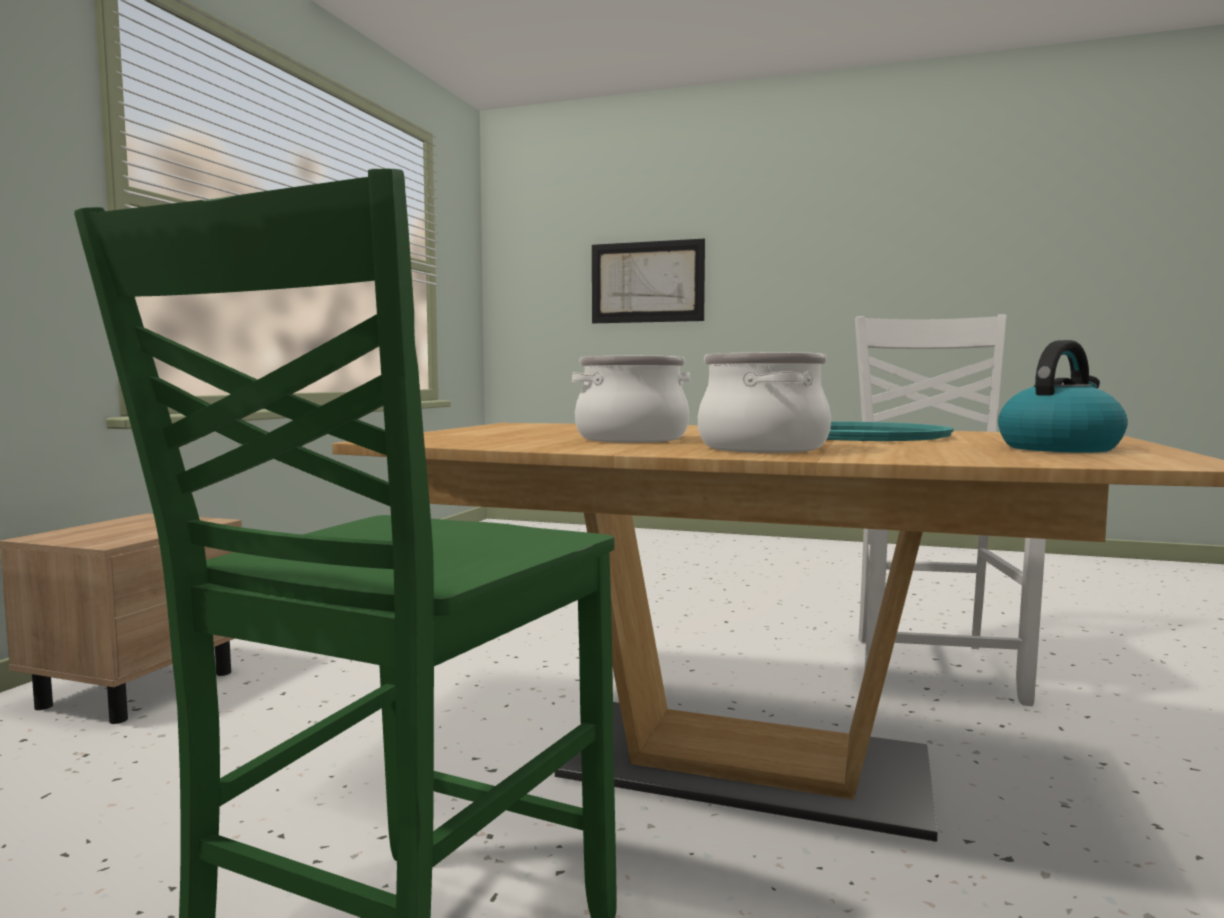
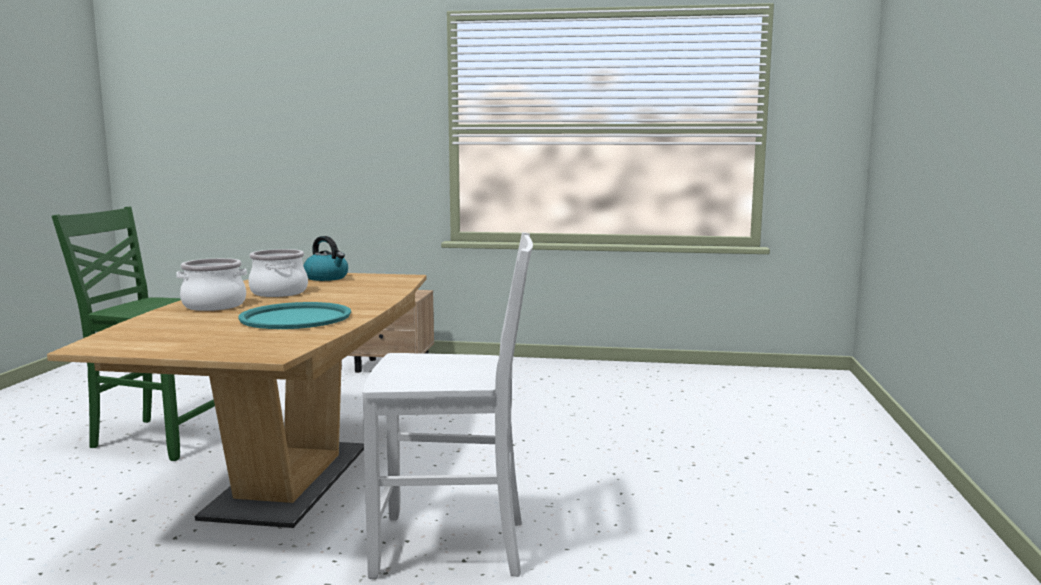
camera: 80 degrees right, 5 degrees up
(647, 282) = (929, 135): picture -> none
(1059, 448) = (179, 339): kettle -> kettle (327, 278)

